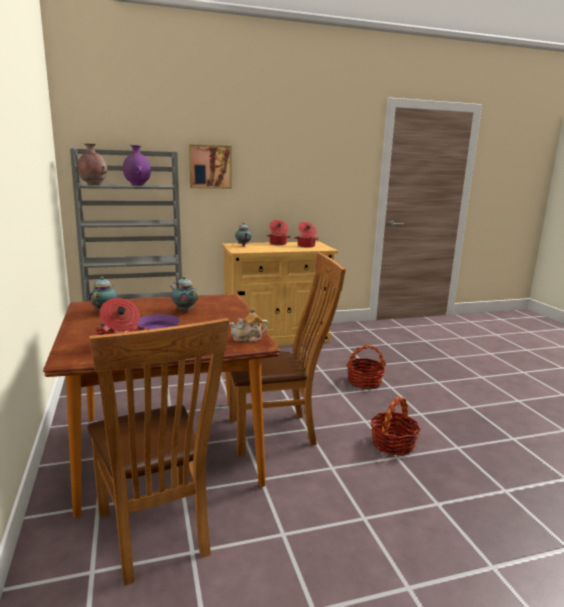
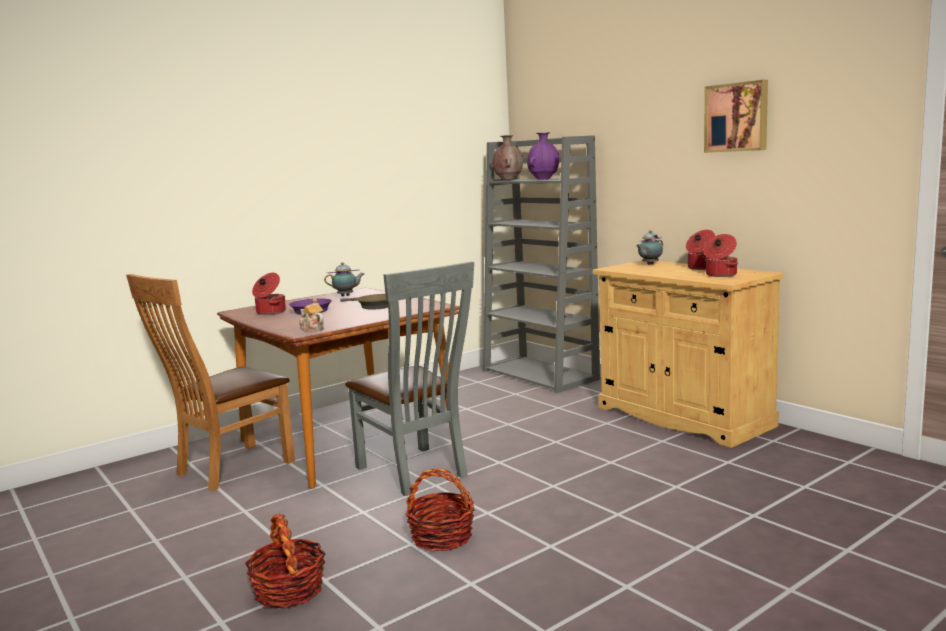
camera: 70 degrees right, 5 degrees down
(184, 311) = (374, 306): teapot -> brown frying pan
(210, 166) = (637, 151): picture -> picture (737, 117)
(277, 432) = (416, 473): brown chair -> grey chair
(364, 382) = (609, 493): basket -> basket (288, 590)

